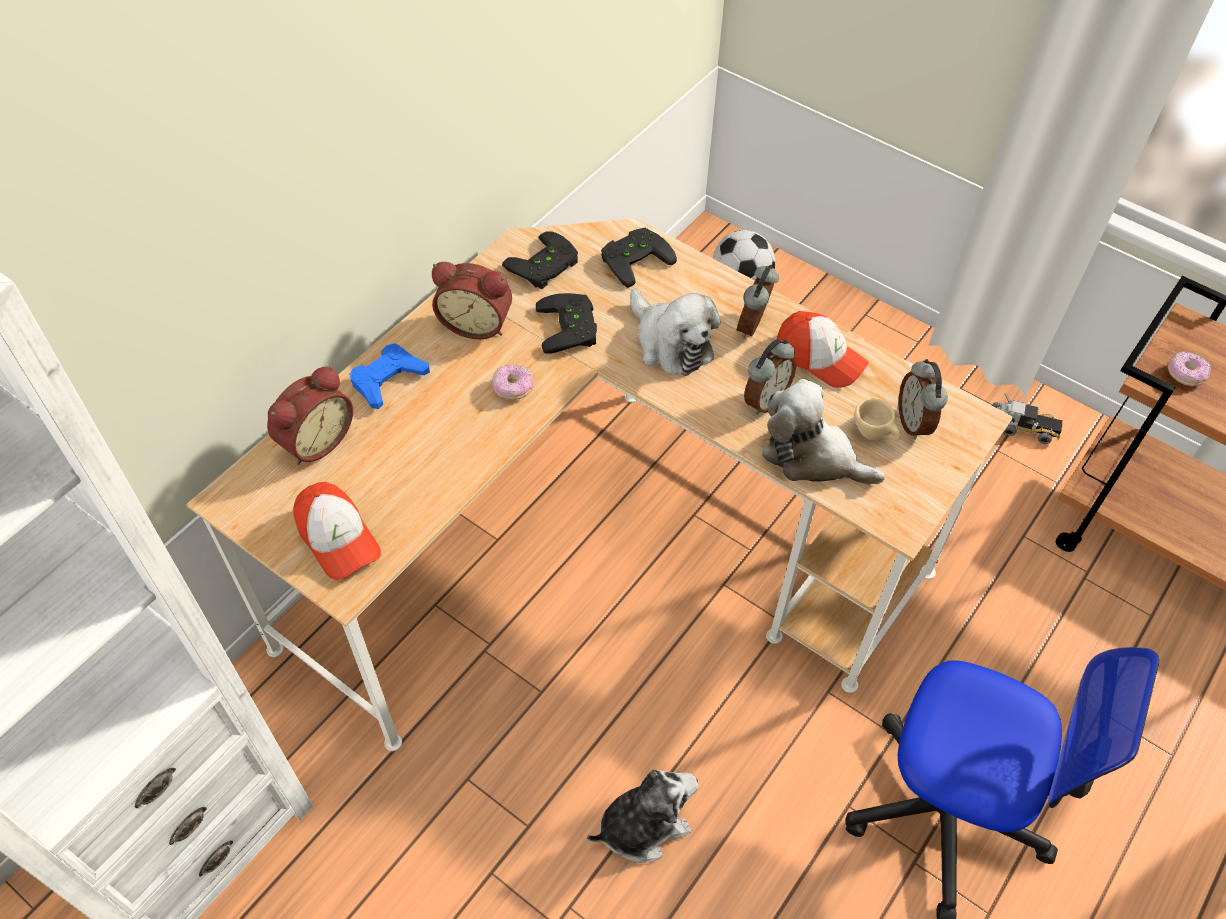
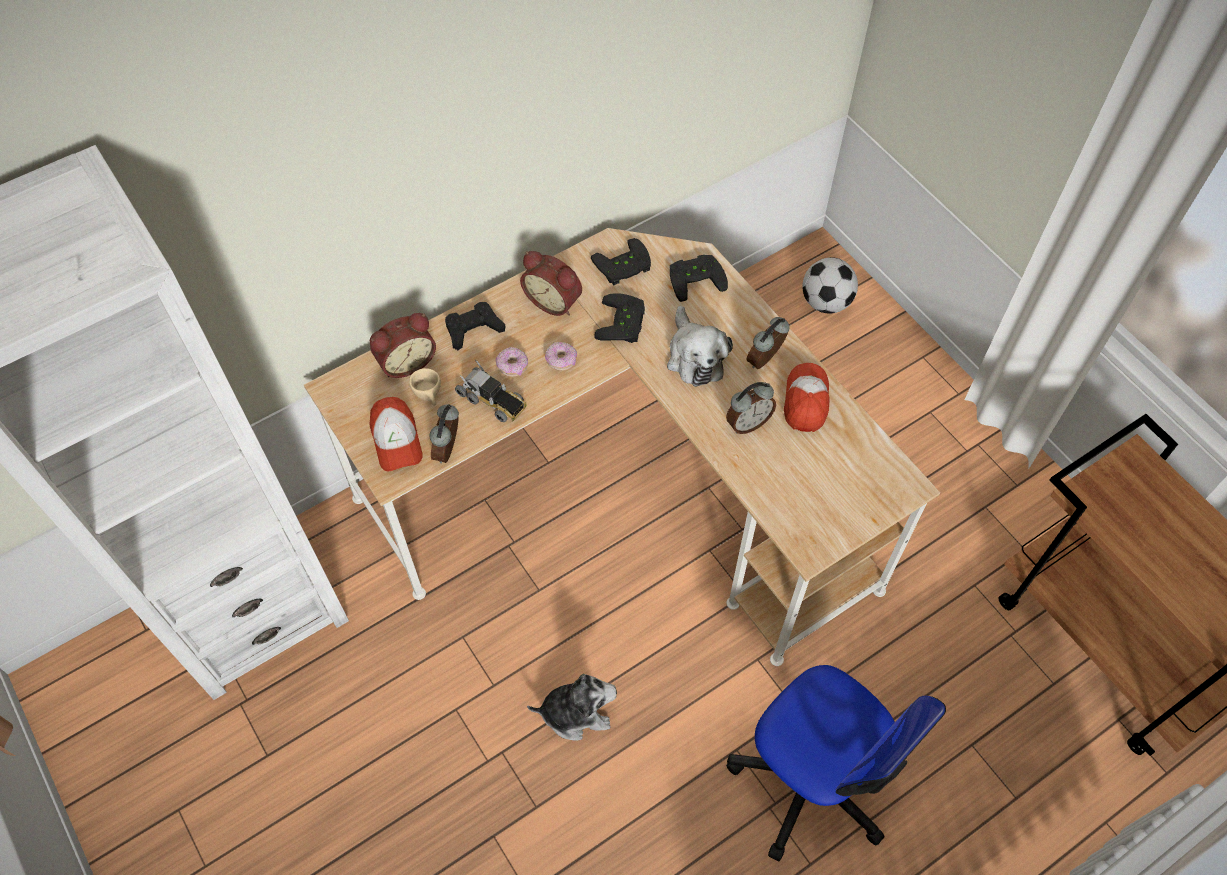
camera: 20 degrees right, 5 degrees up
(388, 380) = (473, 328): blue game controller -> black game controller
(812, 456) = (764, 478): plush toy -> none
(819, 358) = (806, 401): cap -> cap turned 135 degrees counterclockwise
(875, 435) = (821, 475): beige cup -> beige cup (430, 397)
(914, 423) = (857, 475): alarm clock -> alarm clock (449, 450)
(1022, 428) = (1016, 494): toy truck -> toy truck (492, 400)
(1184, 375) = (1110, 498): donut -> donut (512, 366)

